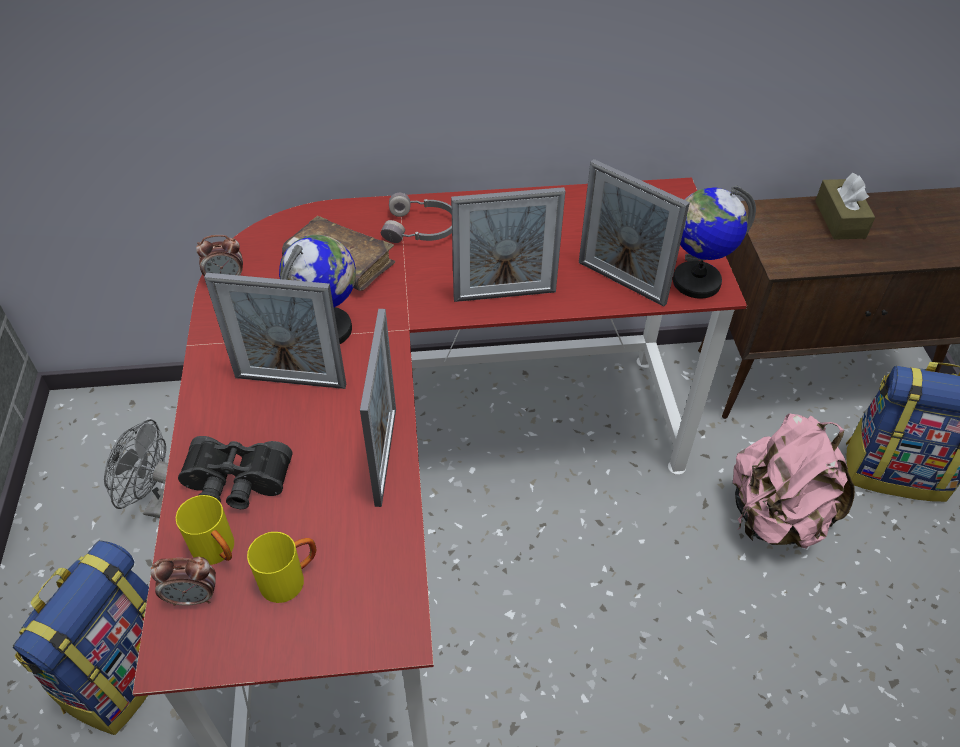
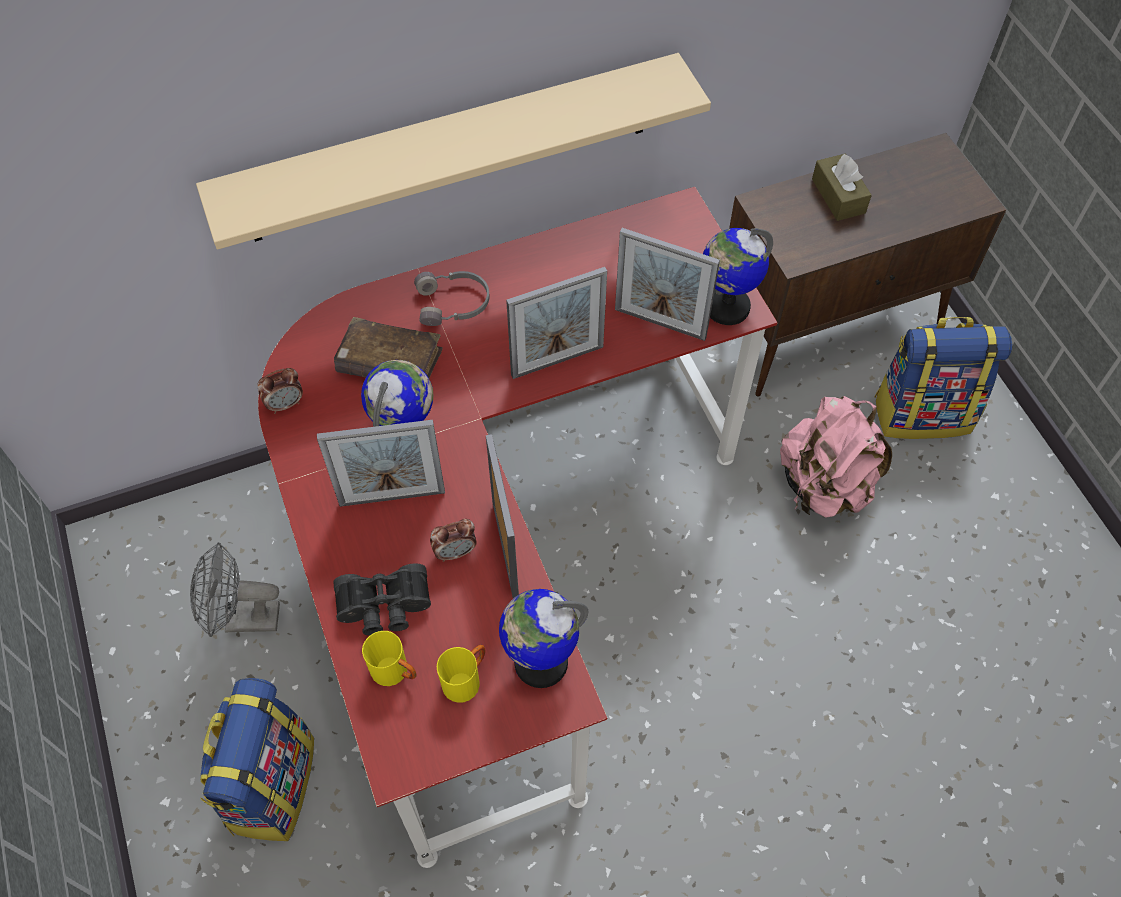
camera: 15 degrees left, 10 degrees up
(193, 597) = (391, 715): alarm clock -> alarm clock (455, 552)
(379, 581) = (540, 662): none -> globe
(443, 67) = (450, 150): none -> beige shelf

